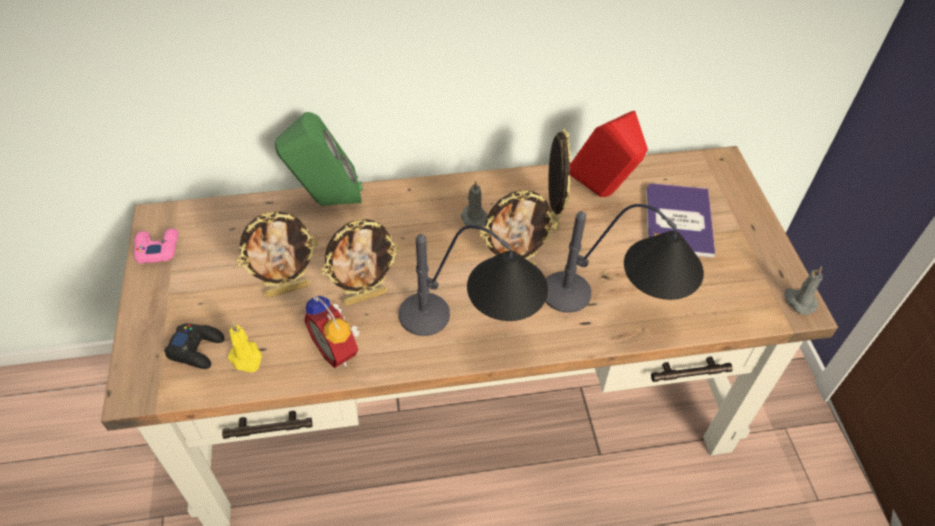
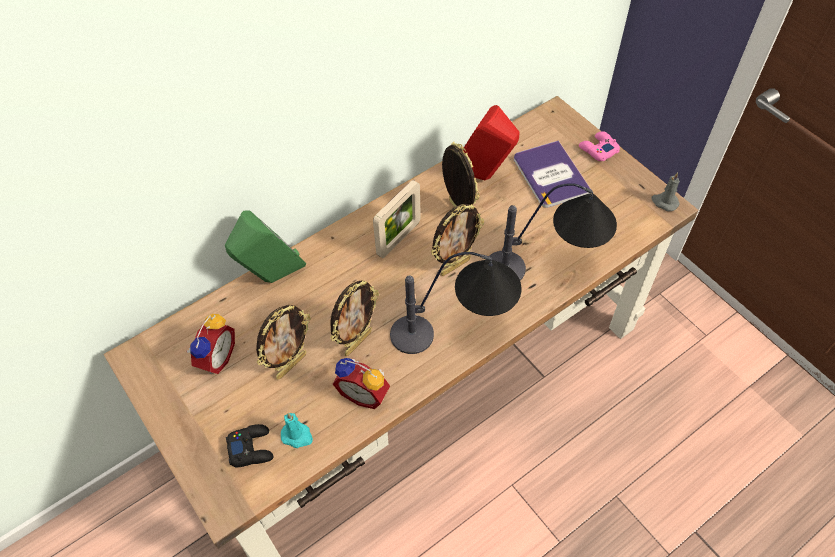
camera: 25 degrees left, 5 degrees up
(157, 248) = (154, 383): pink game controller -> pink game controller (598, 149)
(225, 251) = (215, 358): none -> alarm clock
(246, 358) = (297, 435): yellow candle -> turquoise candle
(473, 217) = (398, 239): grey candle -> picture frame

